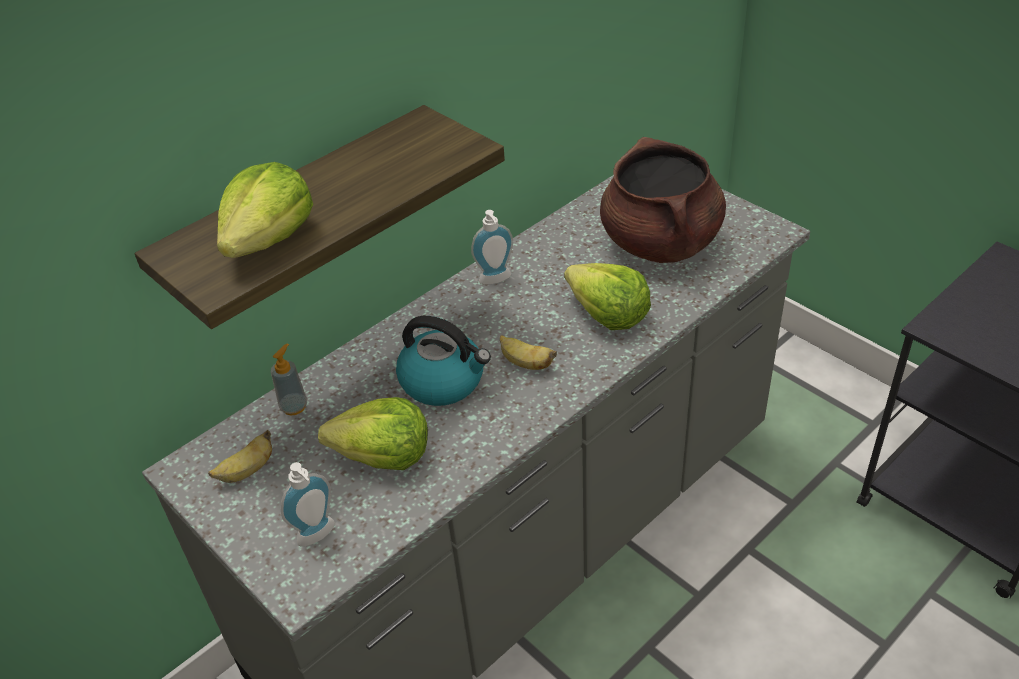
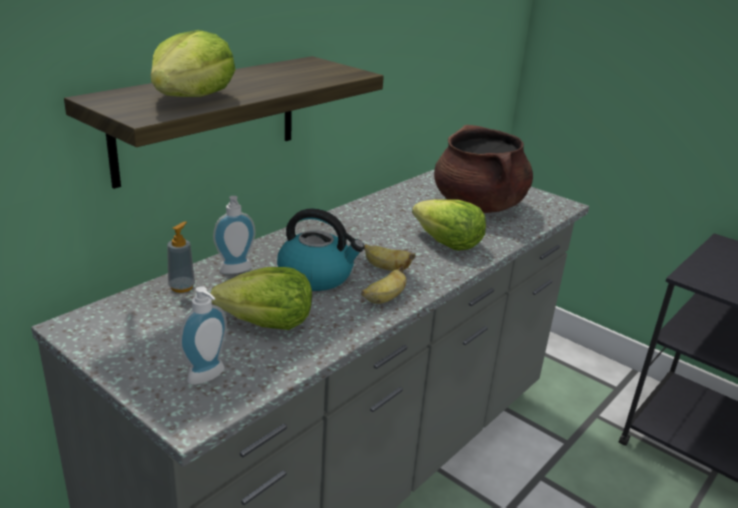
camera: 10 degrees left, 15 degrees down
(247, 471) = (137, 329): banana -> banana (384, 299)
(496, 280) = (352, 219): soap dispenser -> soap dispenser (236, 271)

